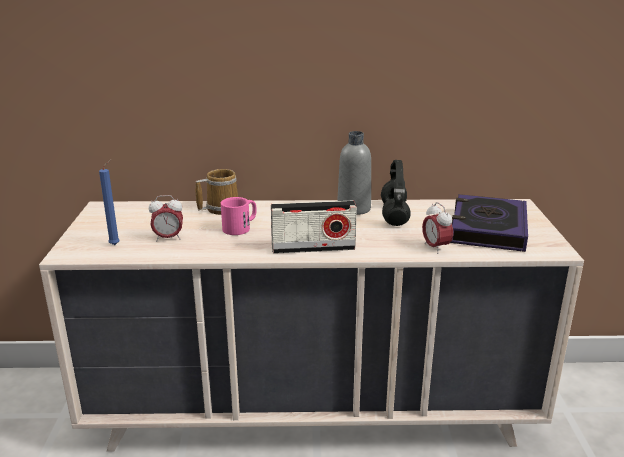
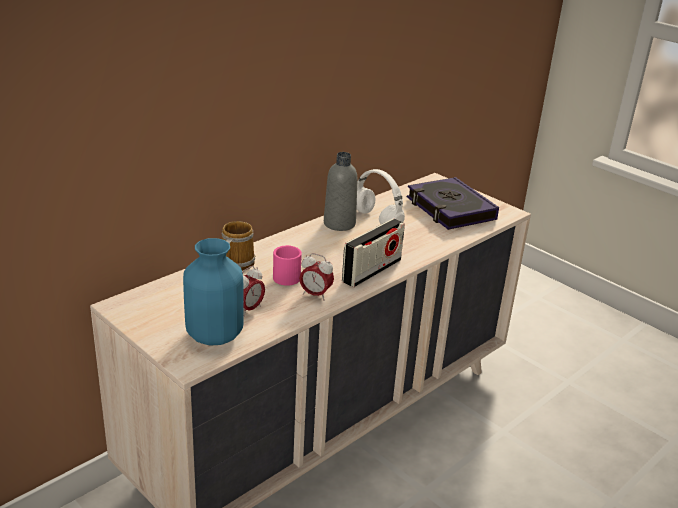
camera: 45 degrees left, 5 degrees up
(116, 244) = (215, 335): blue candle -> blue vase
(393, 215) = (375, 219): black headphones -> white headphones
(435, 248) = (444, 237): alarm clock -> alarm clock (315, 295)

